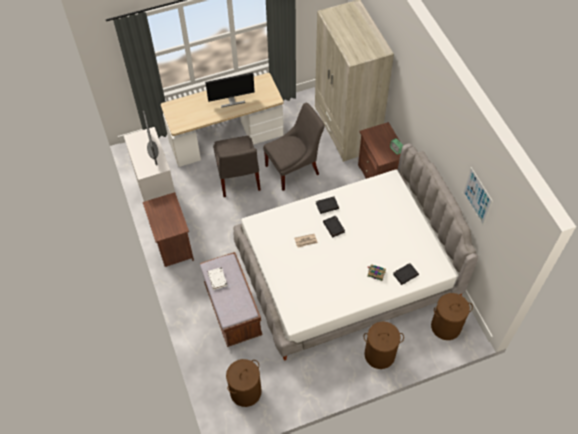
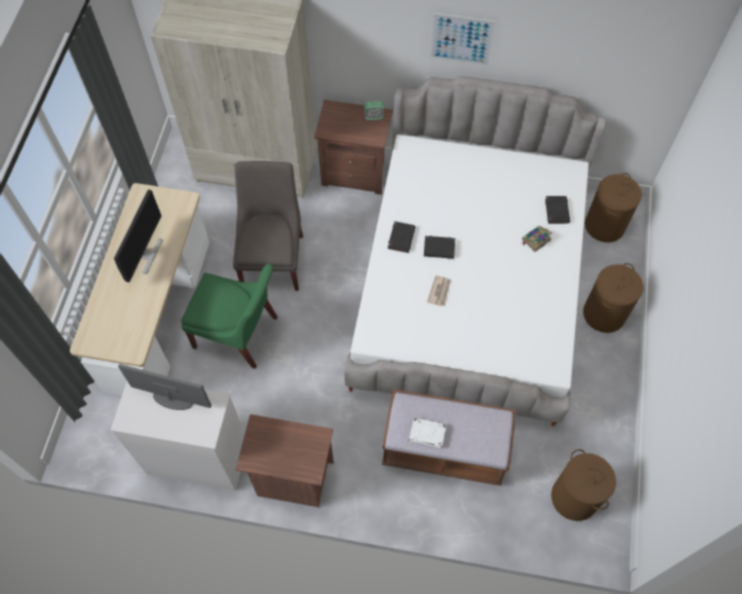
camera: 60 degrees left, 5 degrees up
(238, 179) = (239, 334): grey chair -> green chair
(477, 196) = (579, 46): picture -> picture (461, 39)

